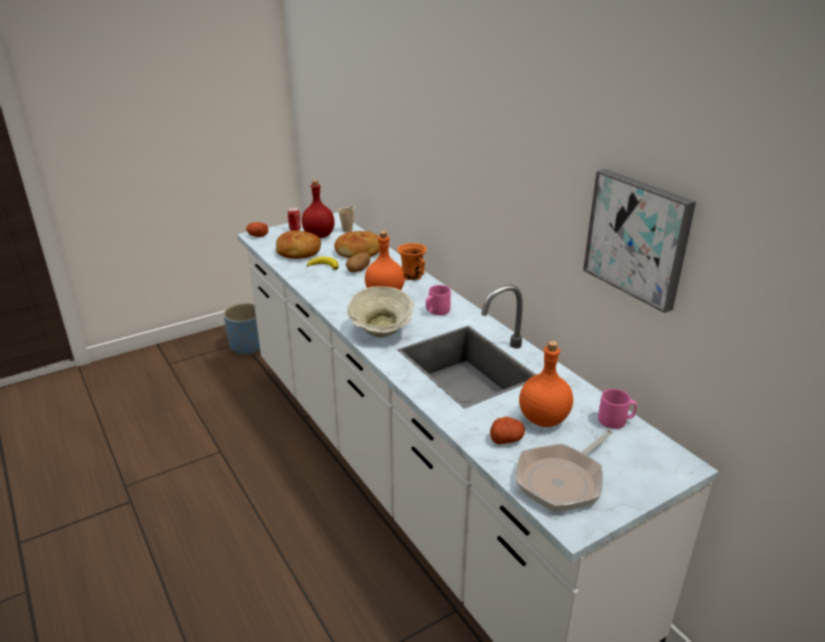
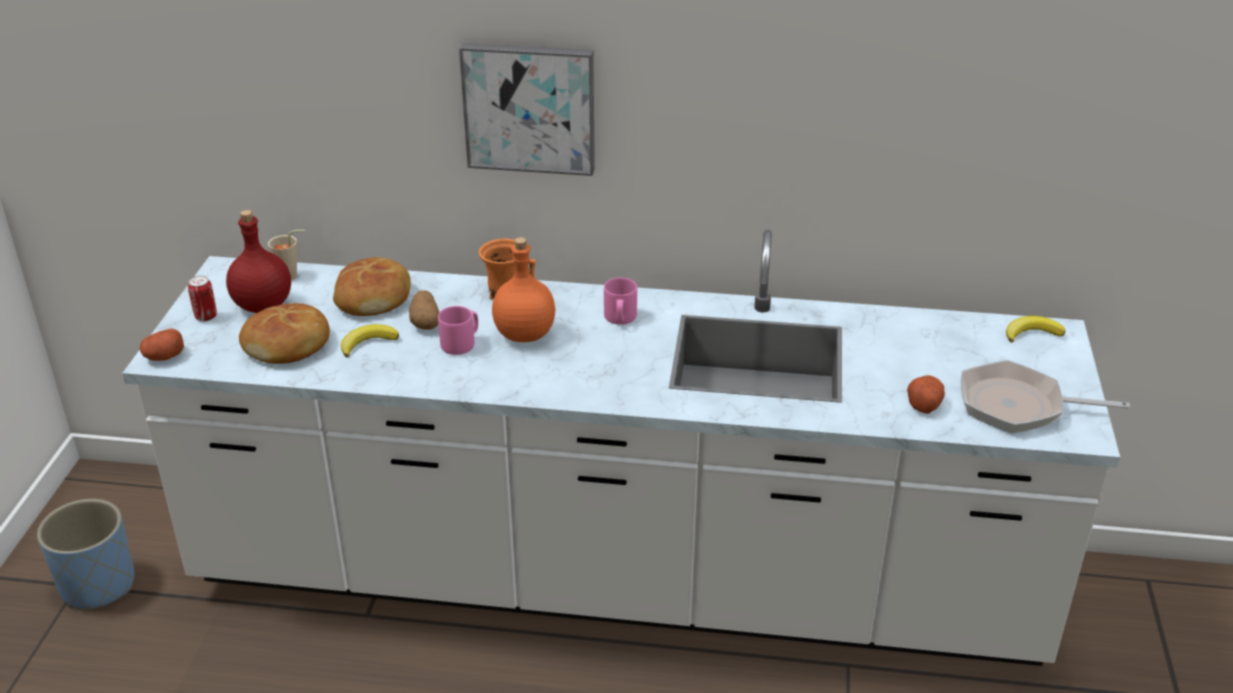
camera: 50 degrees left, 5 degrees up
(381, 332) = (614, 380): beige bowl -> none
(544, 419) = (915, 364): orange bottle -> none
(562, 480) = (1018, 406): frying pan -> frying pan turned 105 degrees clockwise
(615, 421) = (961, 327): pink mug -> pink mug (461, 343)
(638, 238) = (940, 110): picture -> picture (530, 107)
(659, 453) = (1031, 333): none -> banana

